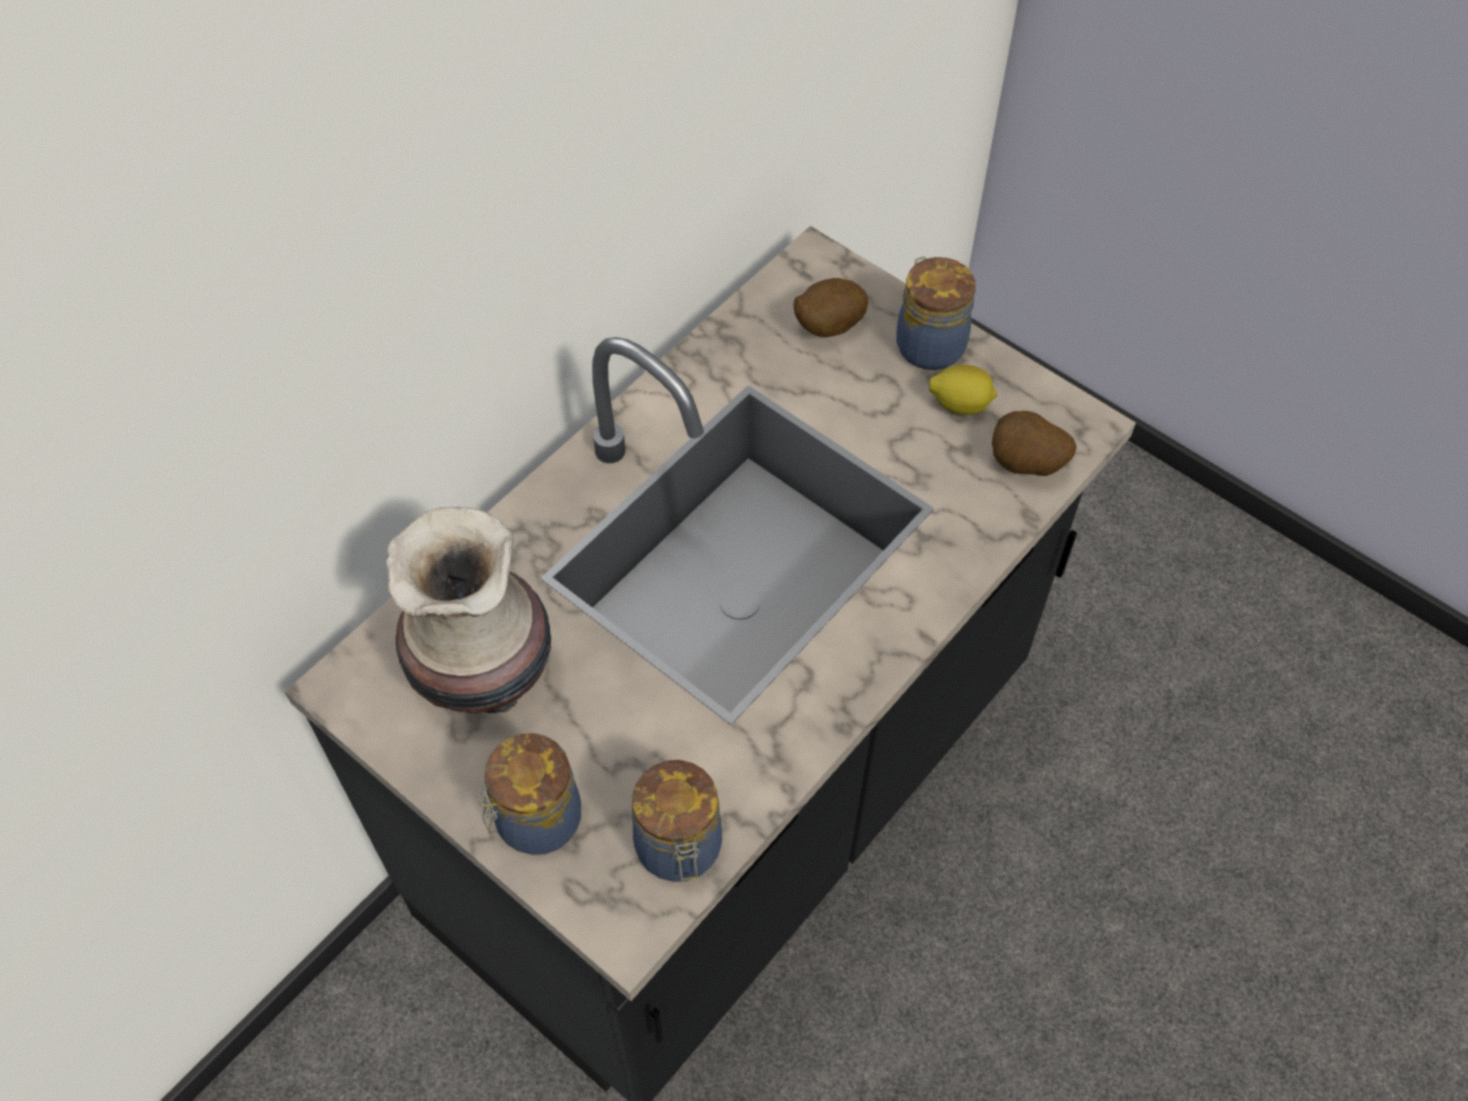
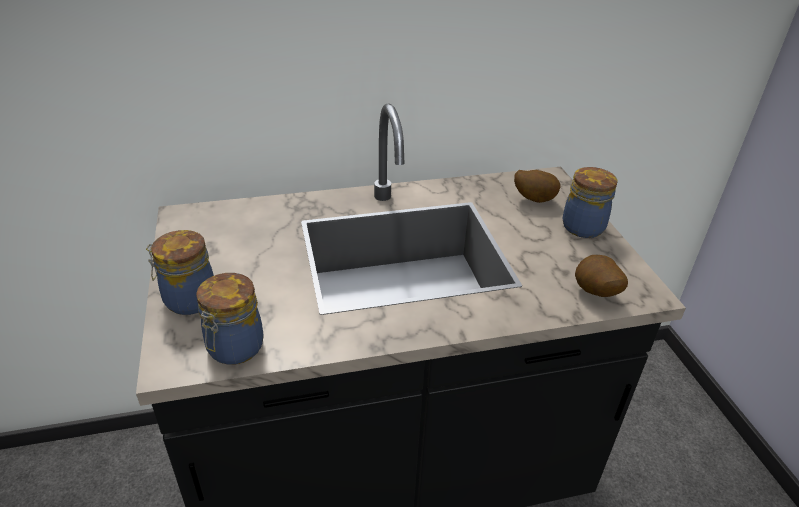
camera: 35 degrees right, 20 degrees down
(487, 677) = (237, 240): vase -> none
(960, 404) = (578, 254): lemon -> none

